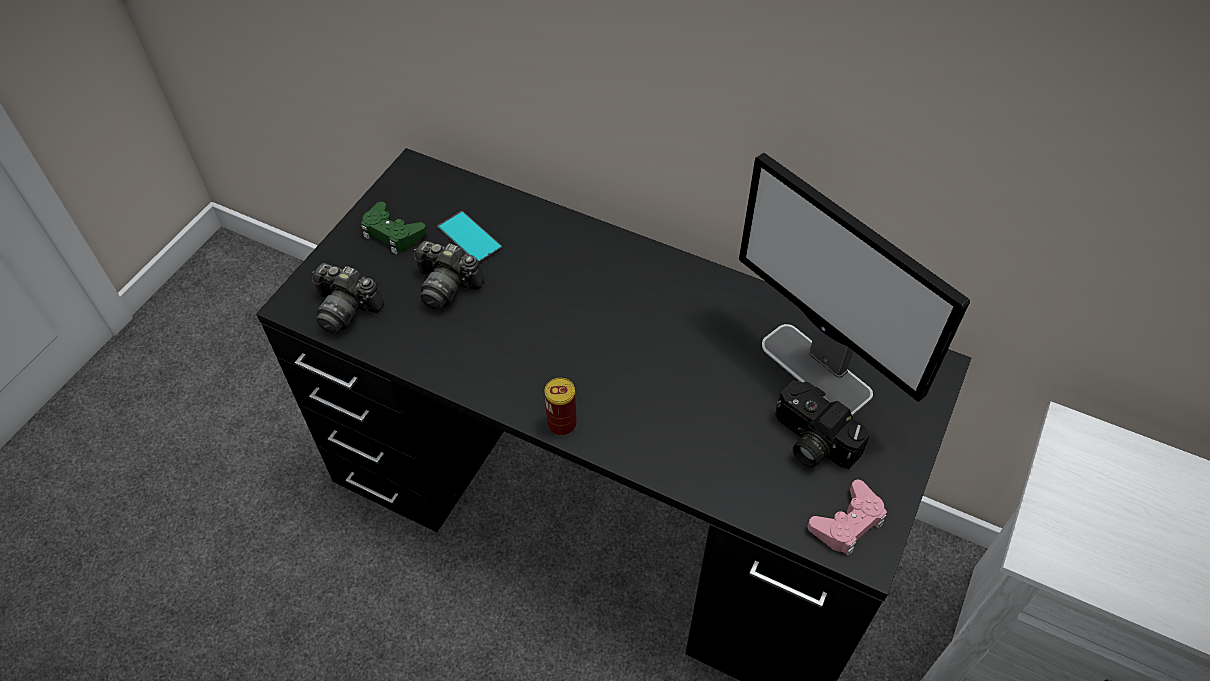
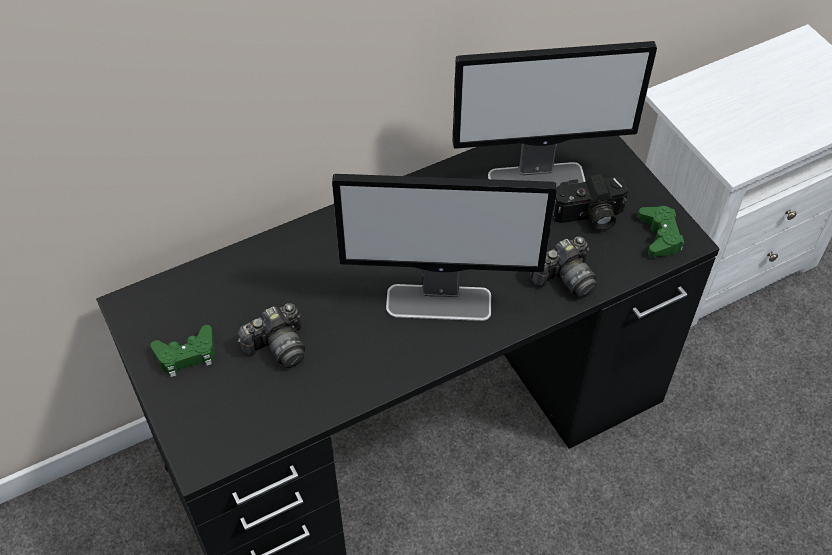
camera: 55 degrees left, 0 degrees up
(346, 308) = (239, 426): camera -> camera (564, 278)
(469, 238) = (242, 306): phone -> none
(562, 423) = (468, 342): can -> none
(590, 375) = (440, 302): none -> monitor
(847, 523) = (659, 235): pink game controller -> green game controller

